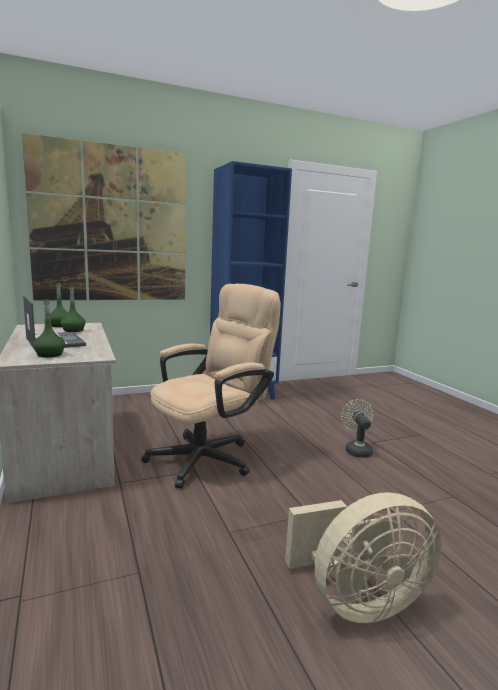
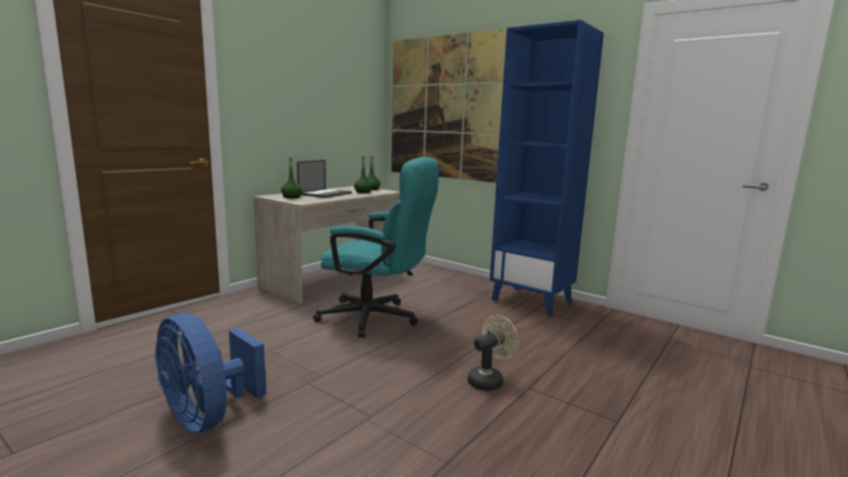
camera: 60 degrees right, 0 degrees up
(210, 457) = (377, 318): beige office chair -> turquoise office chair
(357, 601) = (208, 416): beige fan -> blue fan

